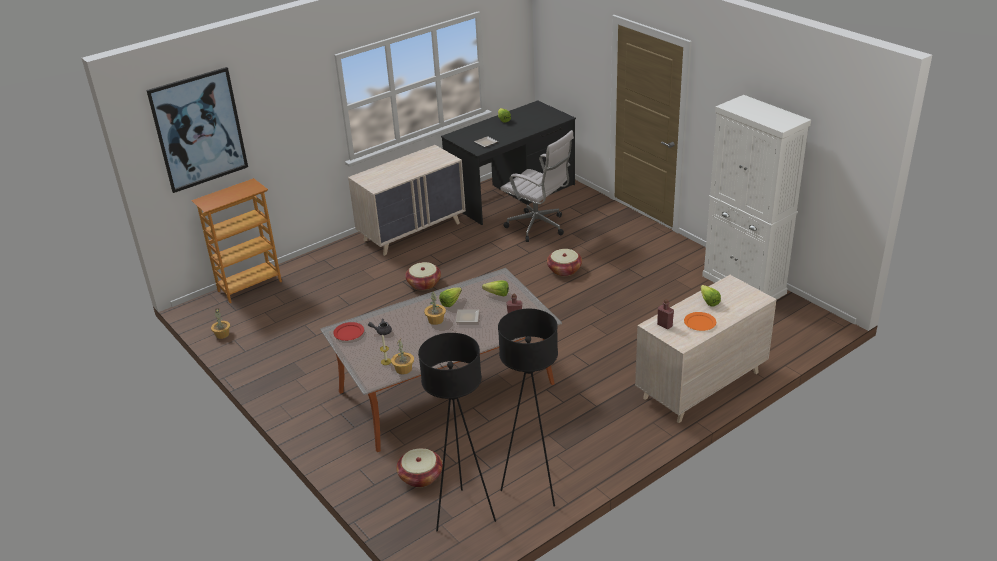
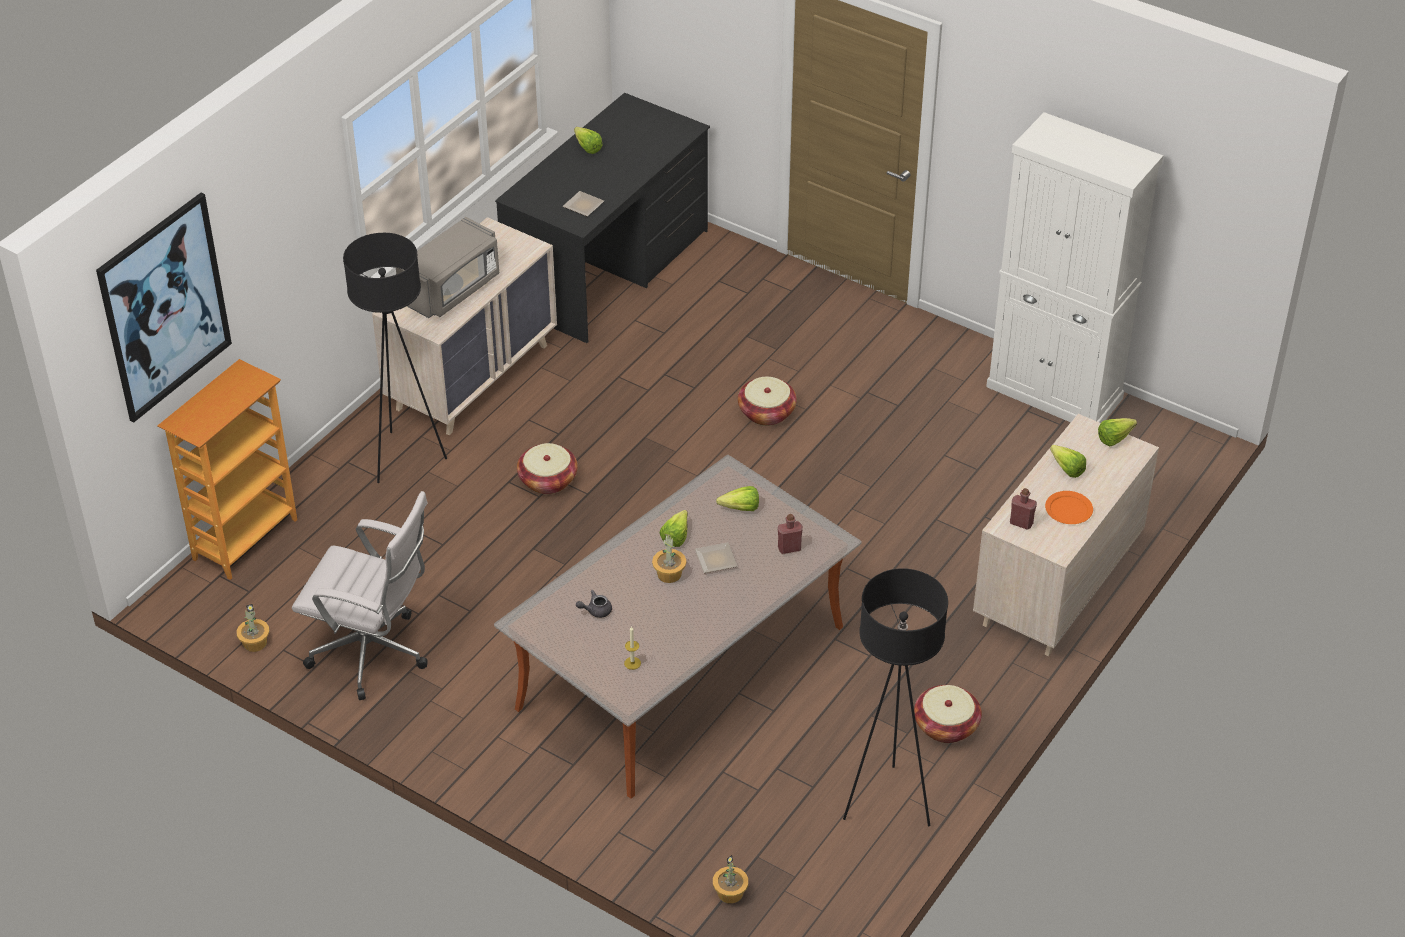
camera: 20 degrees left, 10 degrees up
(348, 333) = (545, 623): red plate -> none
(396, 172) = (452, 289): none -> grey microwave
(404, 369) = (667, 671): potted plant -> potted plant (730, 893)
(420, 476) = (716, 823): basket -> basket (946, 726)
(463, 514) = (808, 867): black floor lamp -> black floor lamp (404, 458)
(539, 227) = (686, 332): white office chair -> white office chair (374, 655)
(750, 290) = (1117, 438): none -> lettuce

